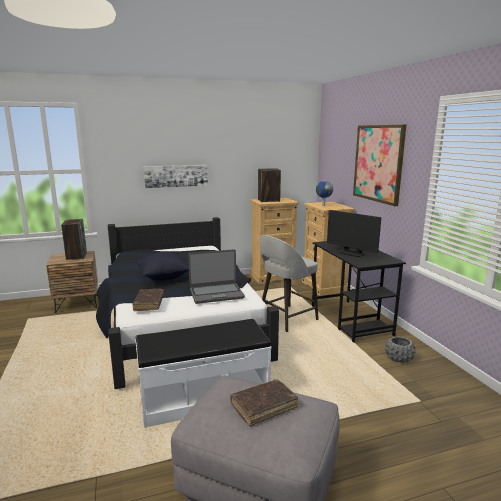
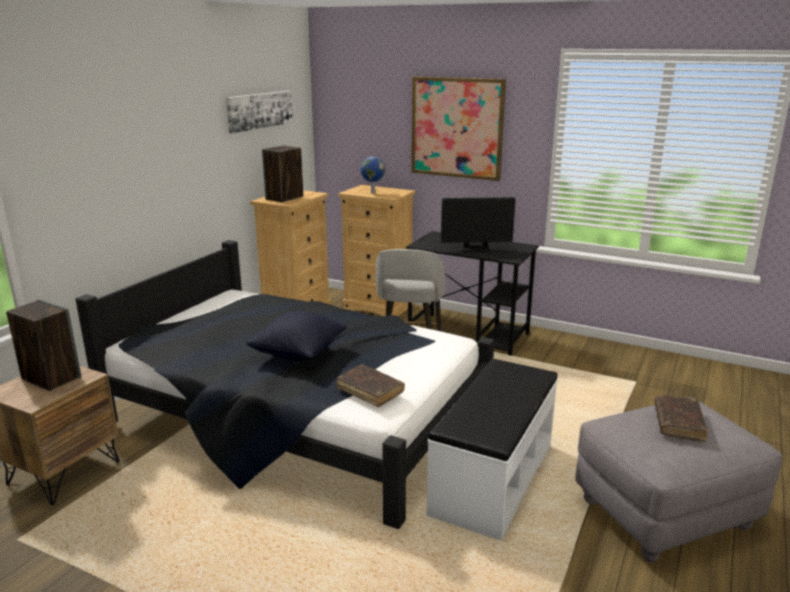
camera: 45 degrees left, 5 degrees up
(176, 176) = (152, 180): picture -> picture (259, 110)
(216, 294) = (411, 347): laptop -> none
(399, 358) = (566, 354): grey planter -> none

